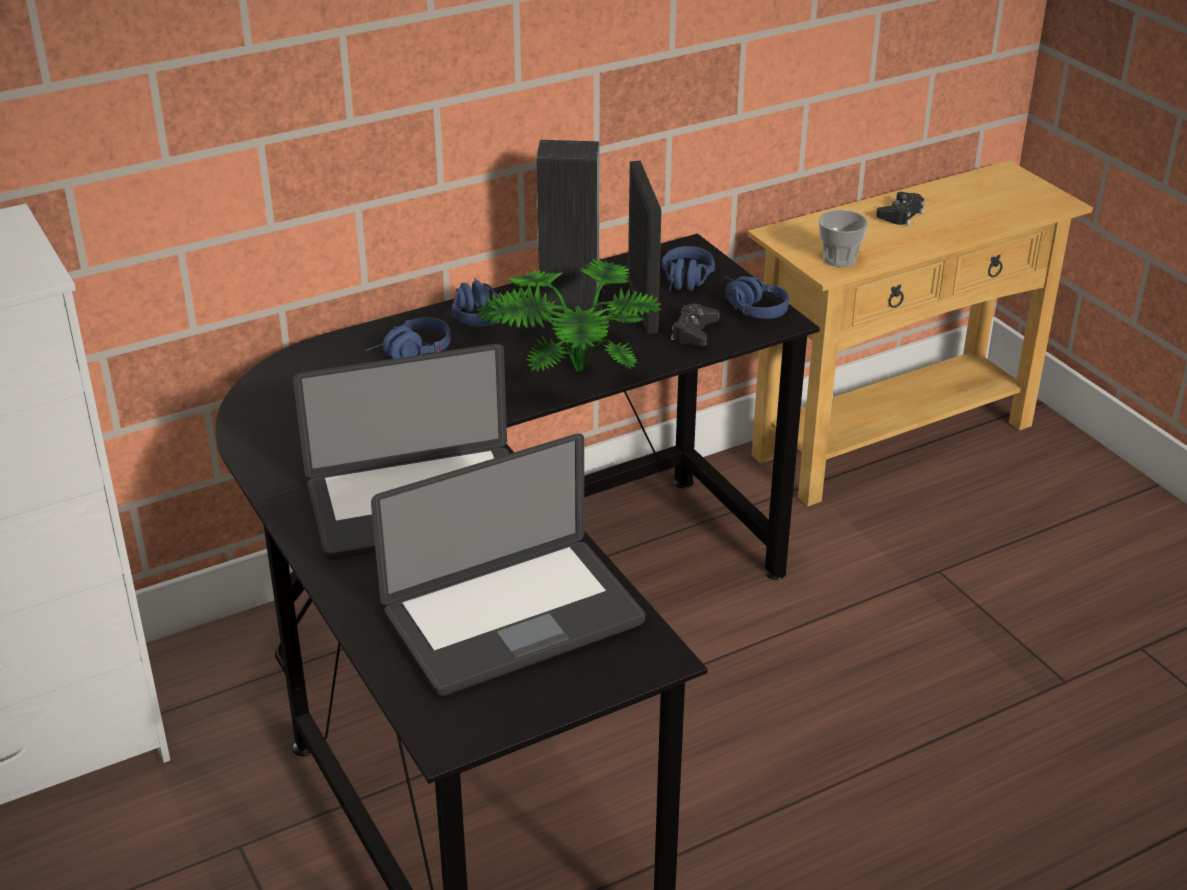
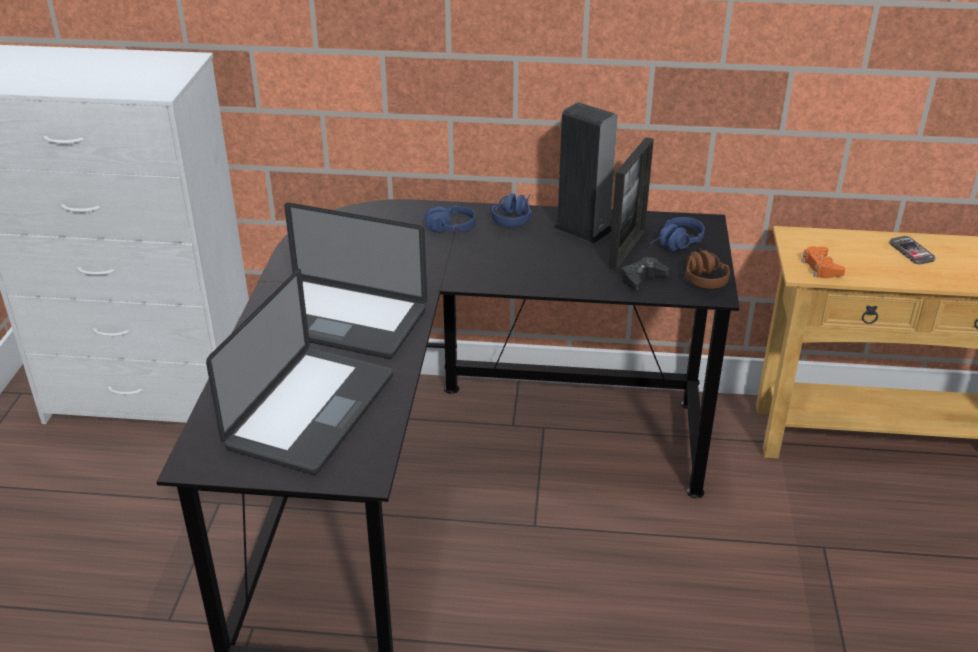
camera: 35 degrees right, 0 degrees up
(513, 619) = (311, 411): laptop -> laptop turned 75 degrees counterclockwise
(567, 375) = (524, 275): potted plant -> none
(749, 307) = (701, 276): blue headphones -> brown headphones
(839, 259) = (821, 267): cup -> orange game controller
(901, 214) = (911, 251): black game controller -> phone

